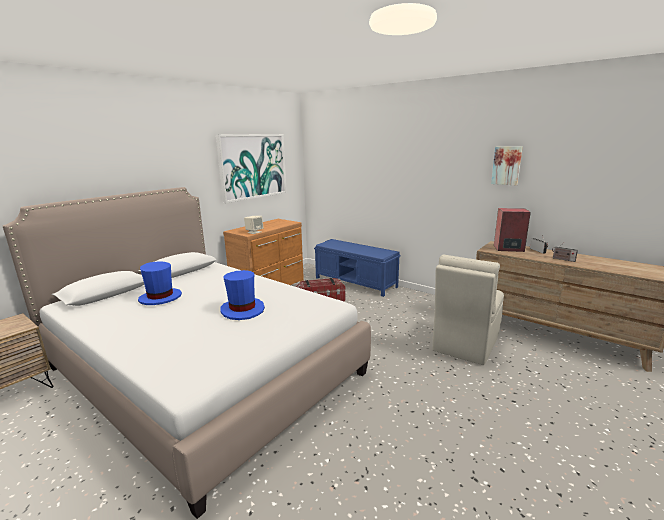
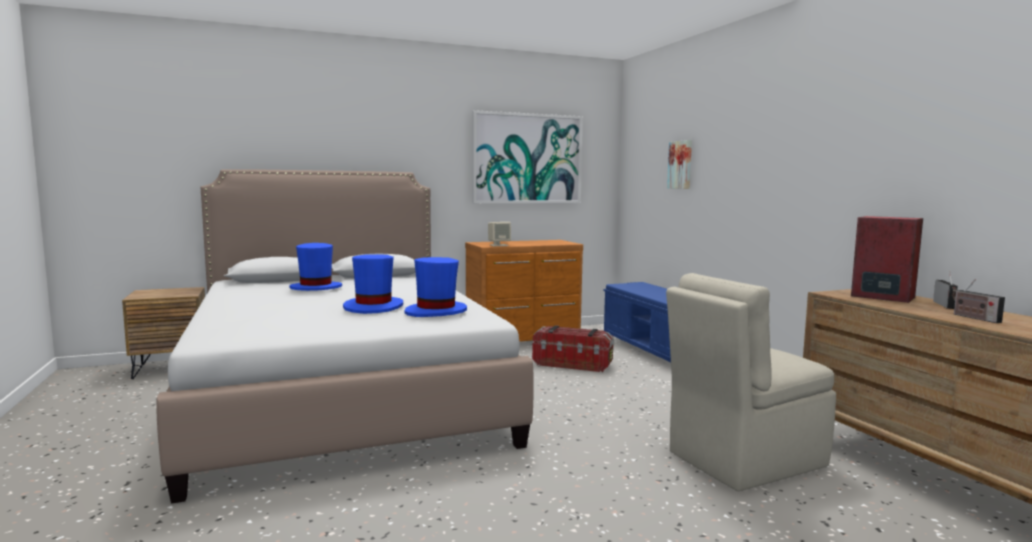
camera: 30 degrees right, 10 degrees down
(292, 304) = (436, 312): none -> blue hat
(506, 165) = (898, 138): picture -> picture (681, 165)

